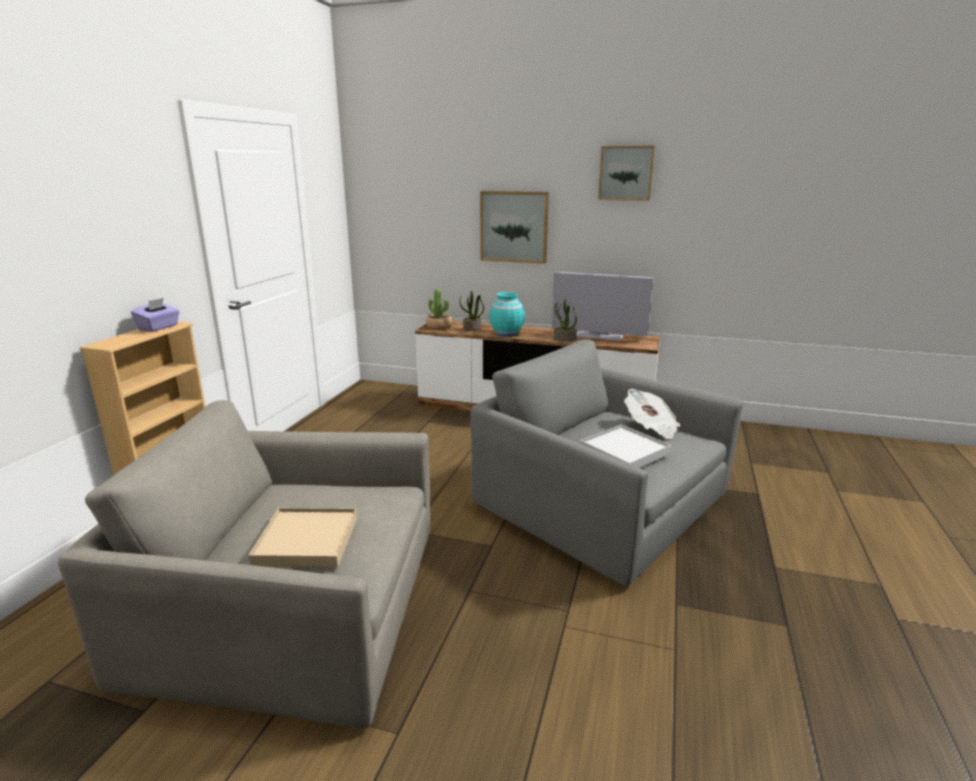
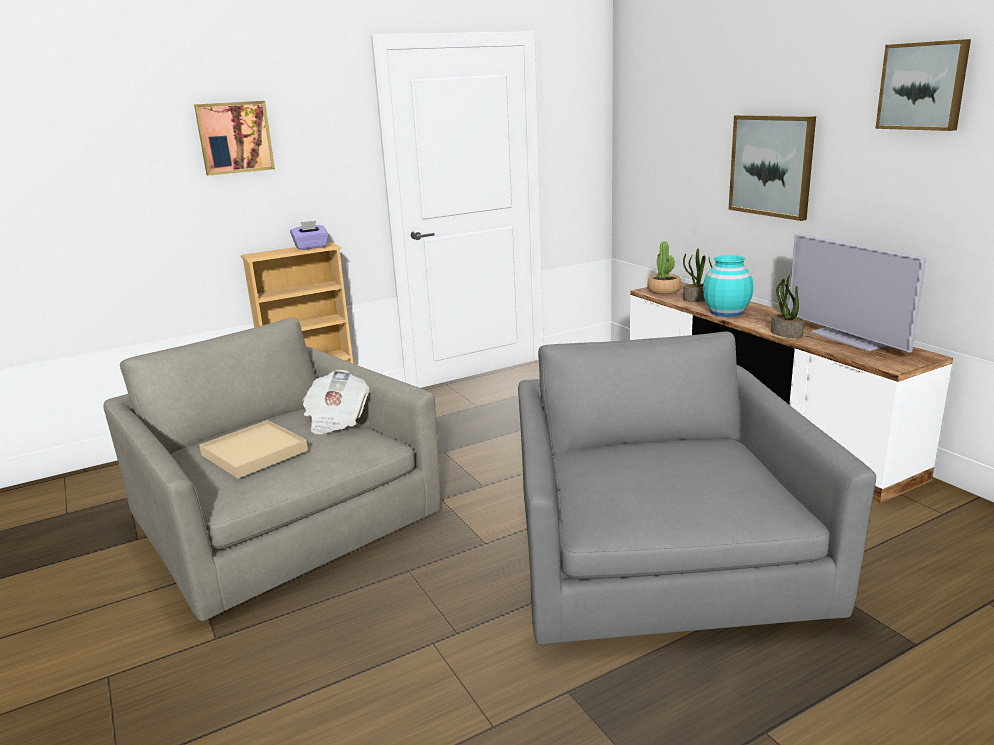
camera: 45 degrees right, 0 degrees up
(58, 205) = (234, 137): none -> picture
(624, 451) = (638, 485): white tray -> none
(651, 427) = (735, 473): newspaper -> newspaper (336, 419)

